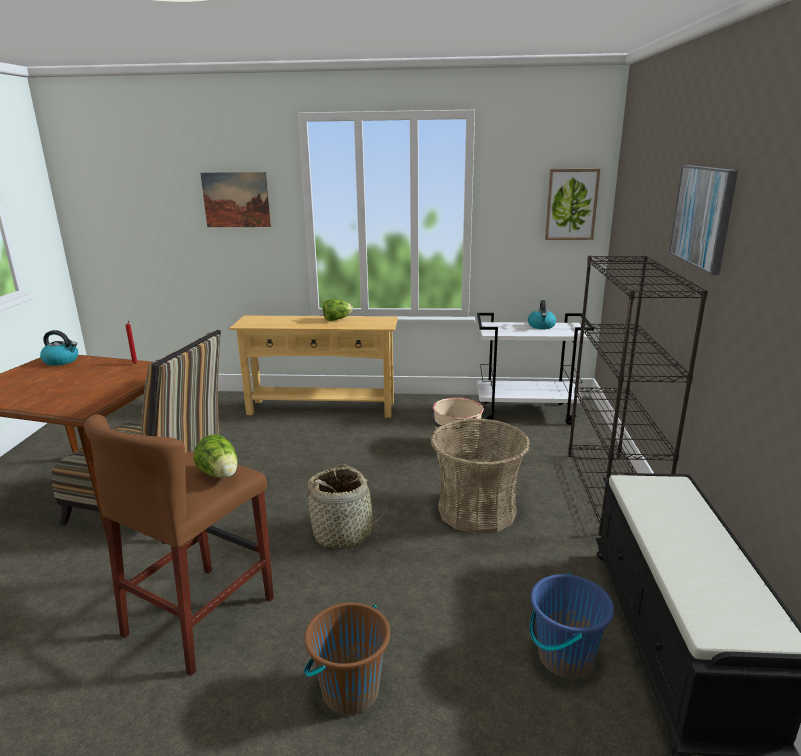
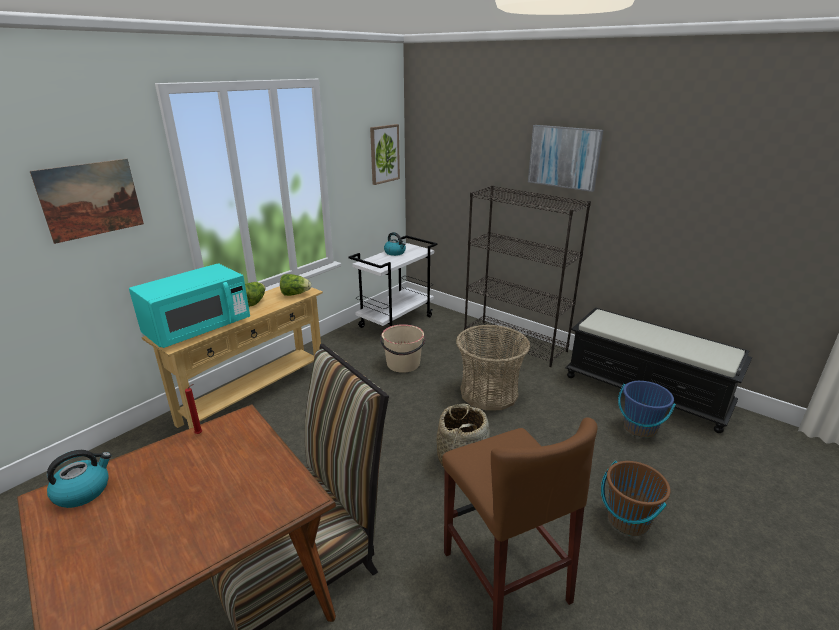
camera: 55 degrees left, 5 degrees up
(220, 474) = (517, 445): lettuce -> lettuce (295, 294)
(273, 321) = (198, 328): none -> turquoise microwave

